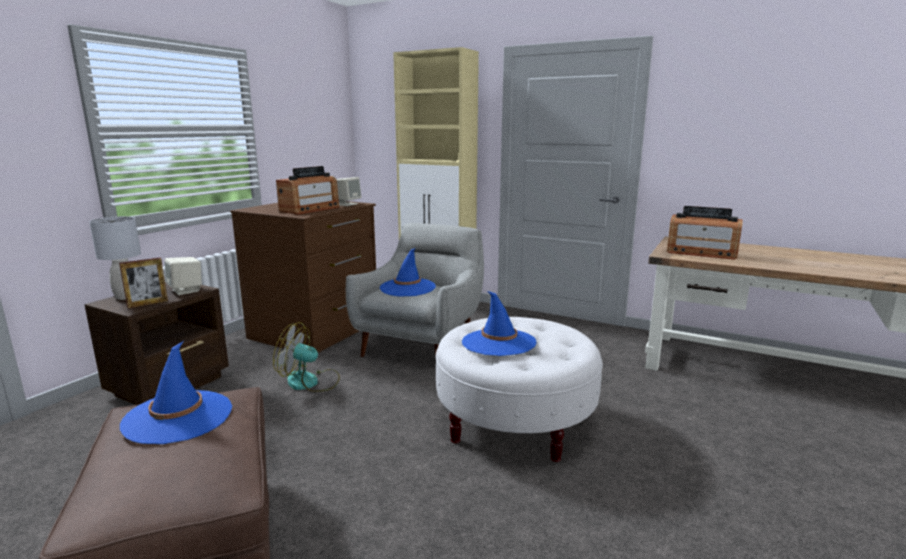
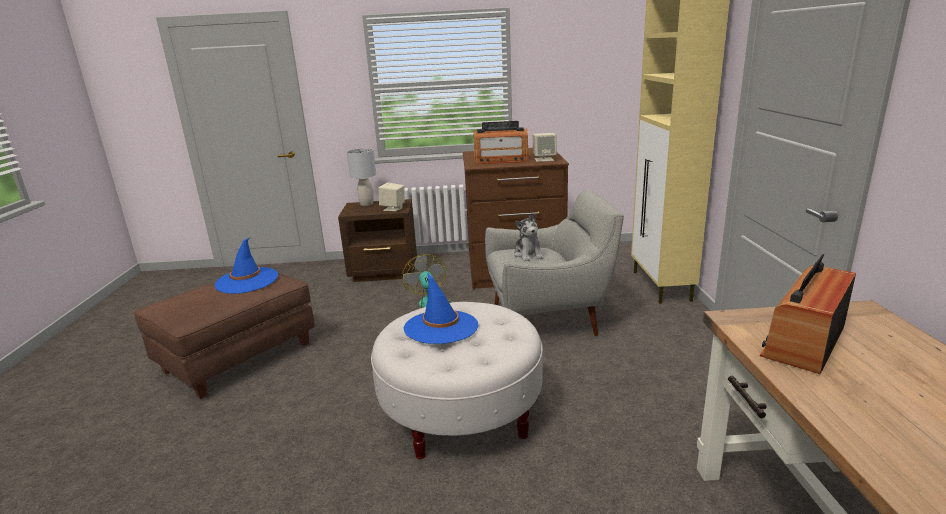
camera: 60 degrees right, 5 degrees up
(148, 304) = (360, 212): picture frame -> none
(407, 288) = (528, 255): blue hat -> plush toy
(701, 253) = (804, 341): radio -> radio turned 45 degrees clockwise

